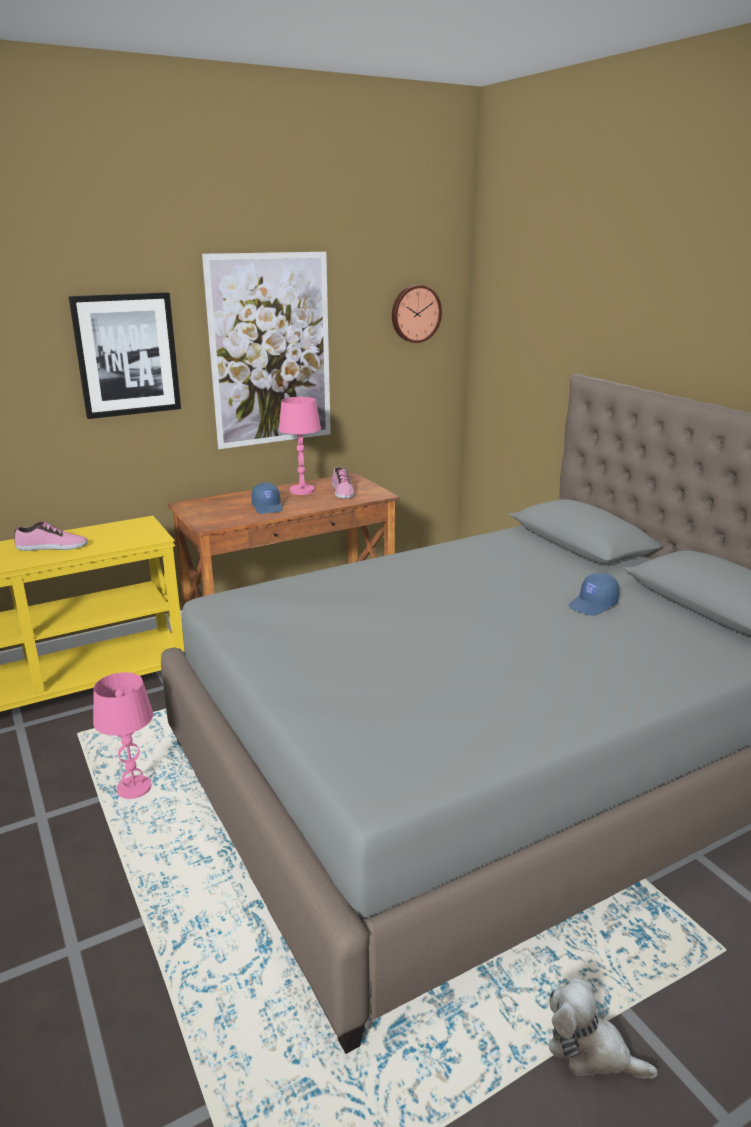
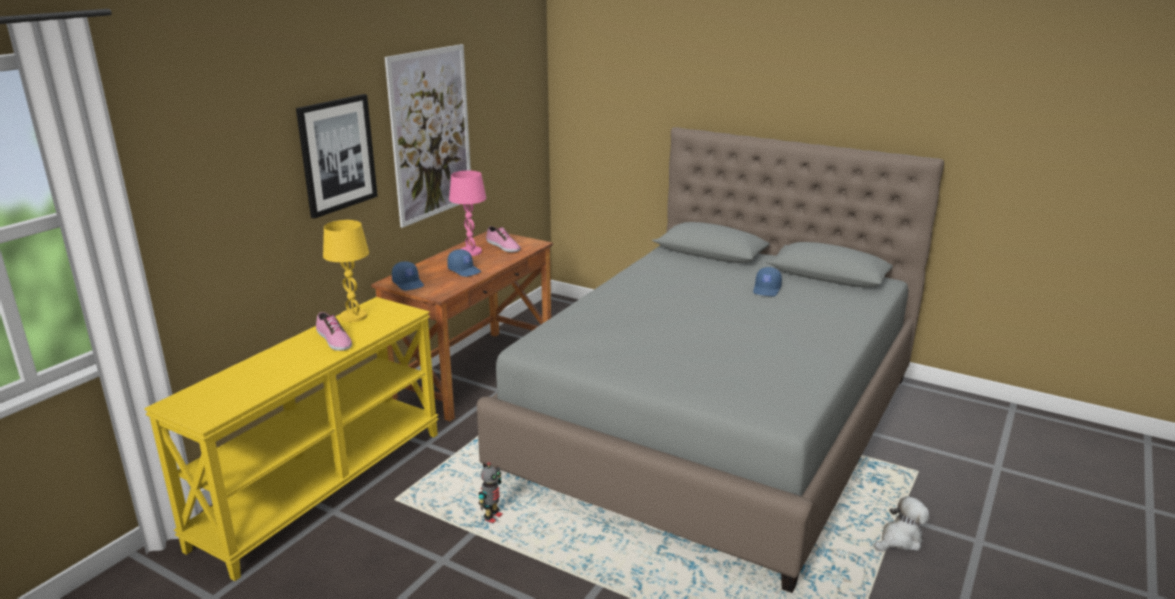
camera: 30 degrees left, 0 degrees up
(52, 547) = (333, 340): shoe -> shoe turned 90 degrees clockwise
(104, 529) = (354, 316): none -> yellow table lamp
(134, 789) = (492, 518): pink table lamp -> toy robot
(198, 509) = (409, 284): none -> blue cap
(415, 313) = (517, 87): wall clock -> none
(590, 1050) = (900, 539): plush toy -> plush toy turned 150 degrees clockwise

